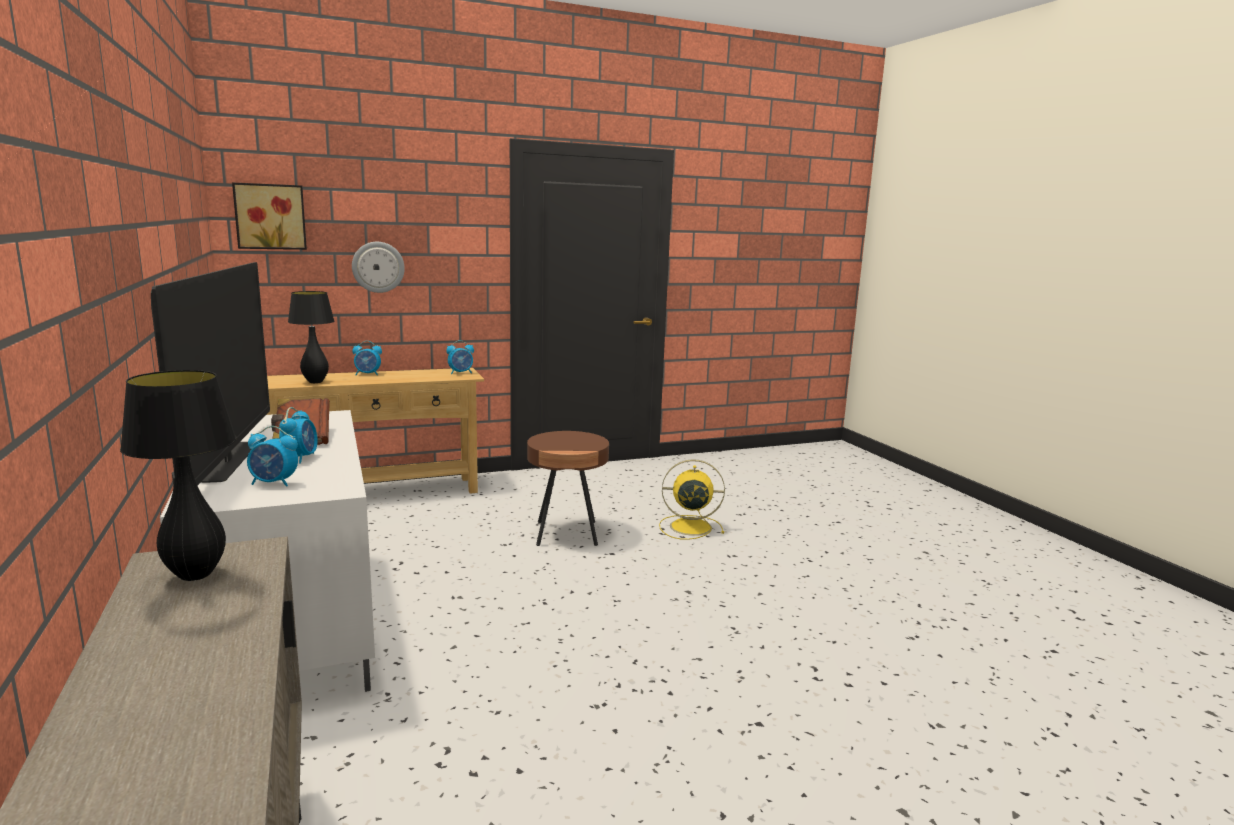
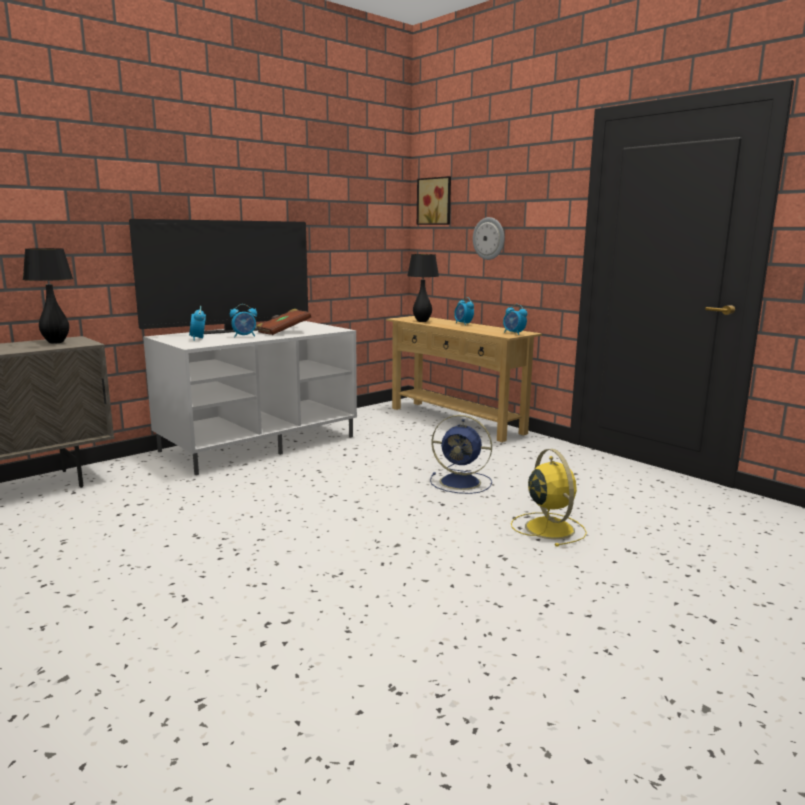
camera: 70 degrees right, 0 degrees up
(566, 533) = (462, 482): brown side table -> blue fan

